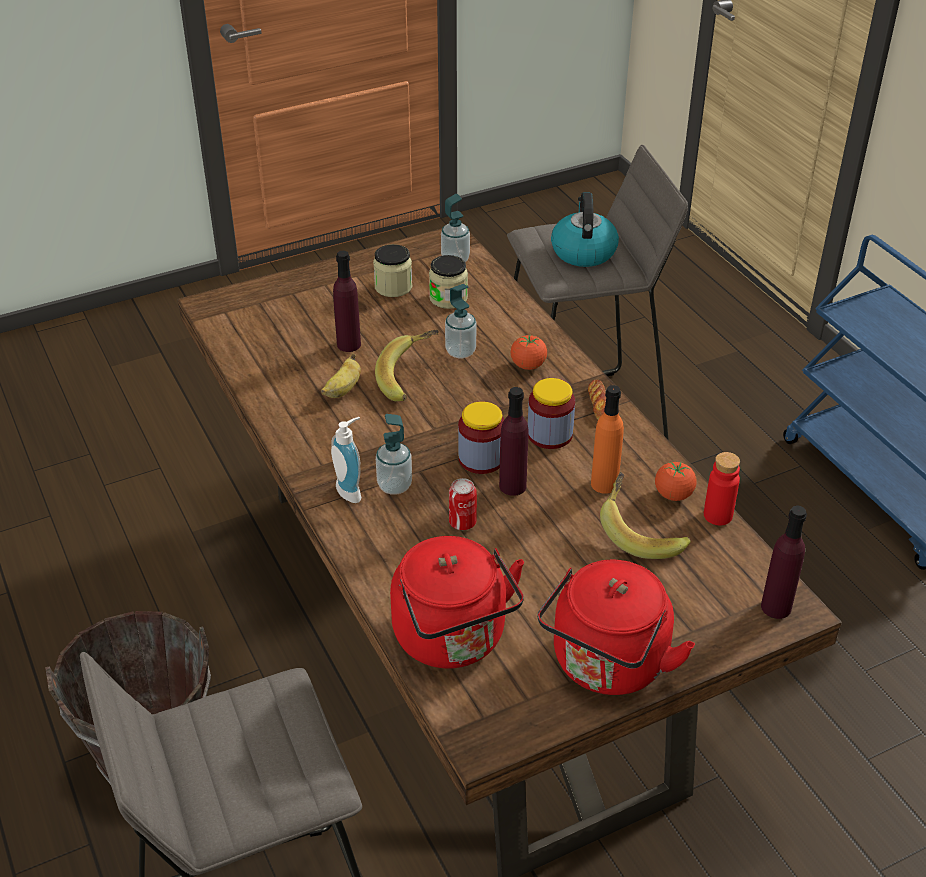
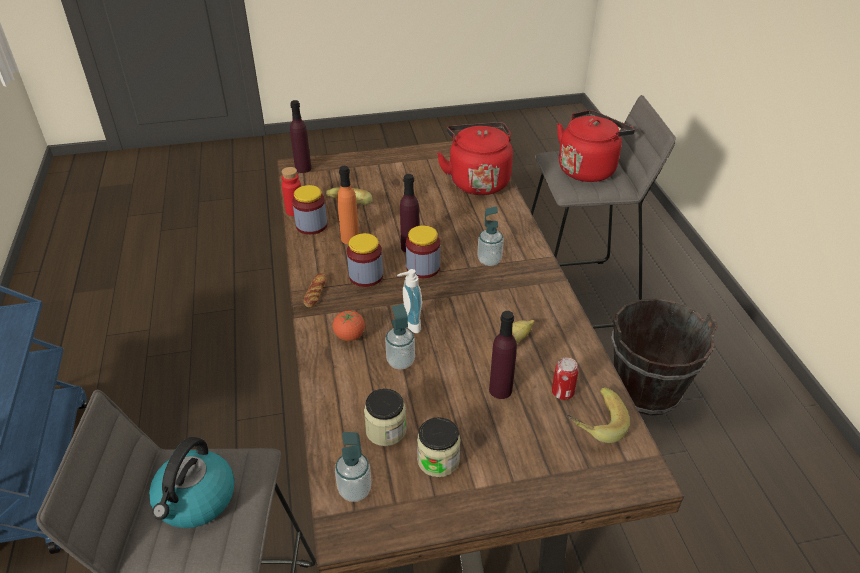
camera: 165 degrees left, 0 degrees up
(352, 490) = (519, 262): soap dispenser -> soap dispenser (409, 325)
(410, 379) = (453, 342): banana -> banana (592, 424)
(462, 522) = (452, 232): can -> can (562, 392)
(607, 666) = (405, 160): red kettle -> red kettle (588, 169)
(673, 495) = (311, 225): tomato -> jar

